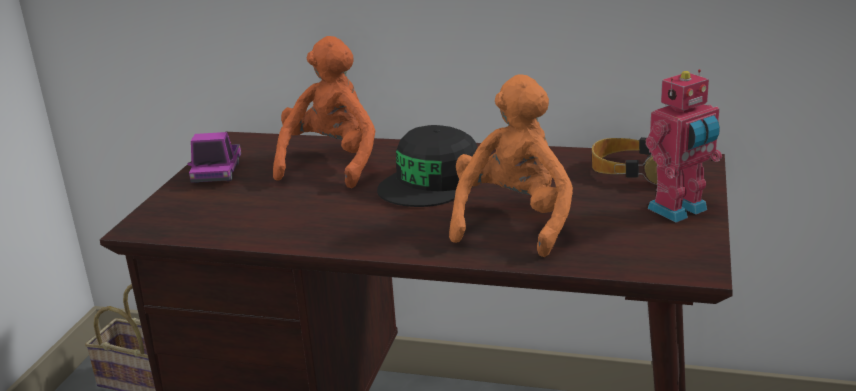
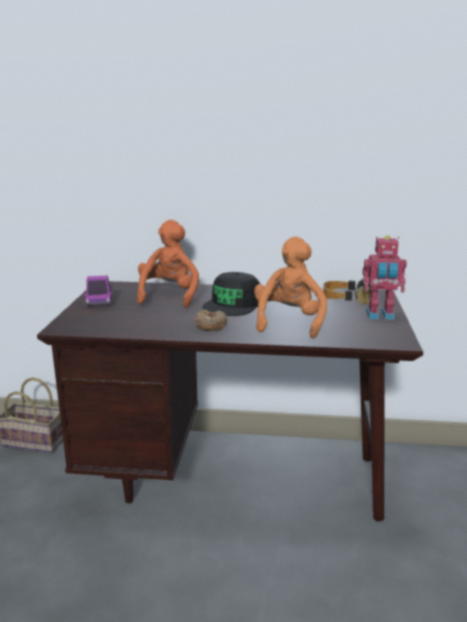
camera: 10 degrees left, 5 degrees down
(378, 226) = (210, 326): none -> donut
(680, 210) = (380, 316): toy robot -> toy robot turned 45 degrees clockwise

